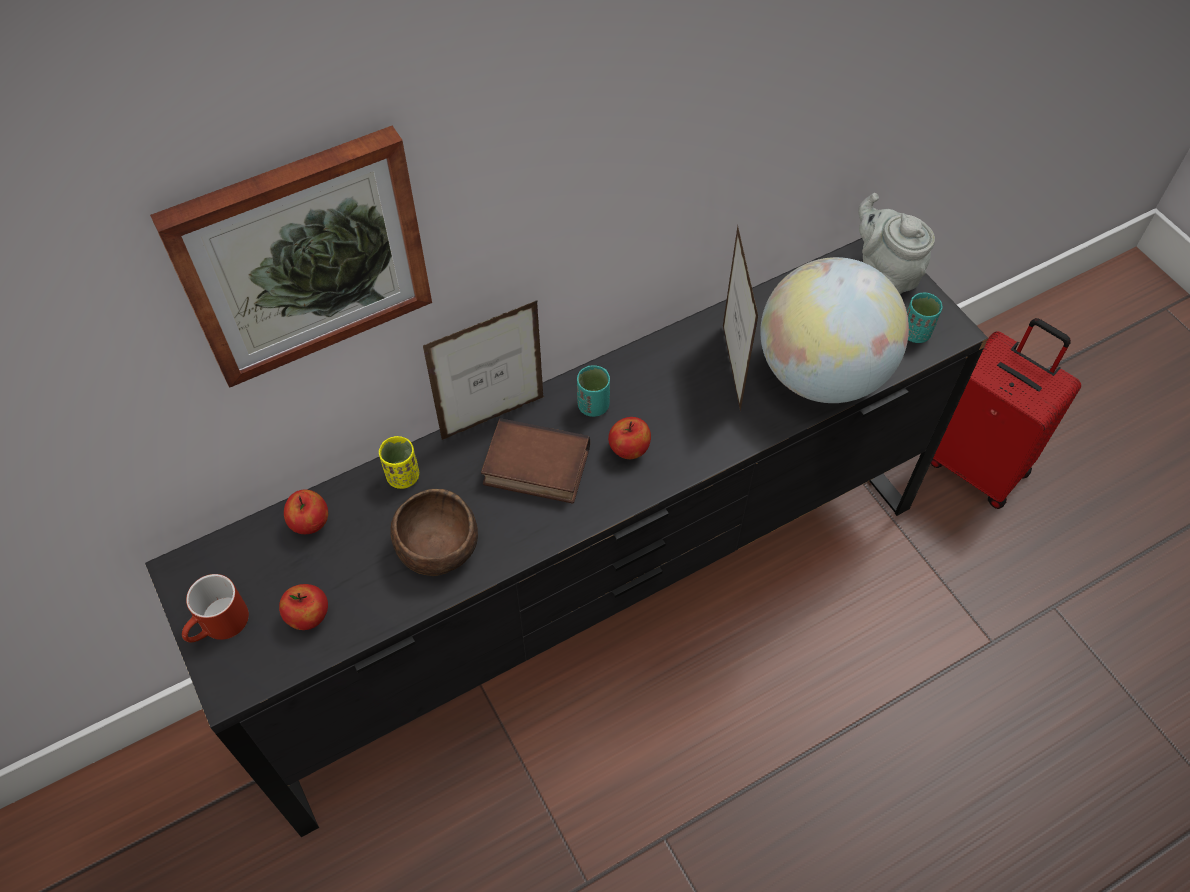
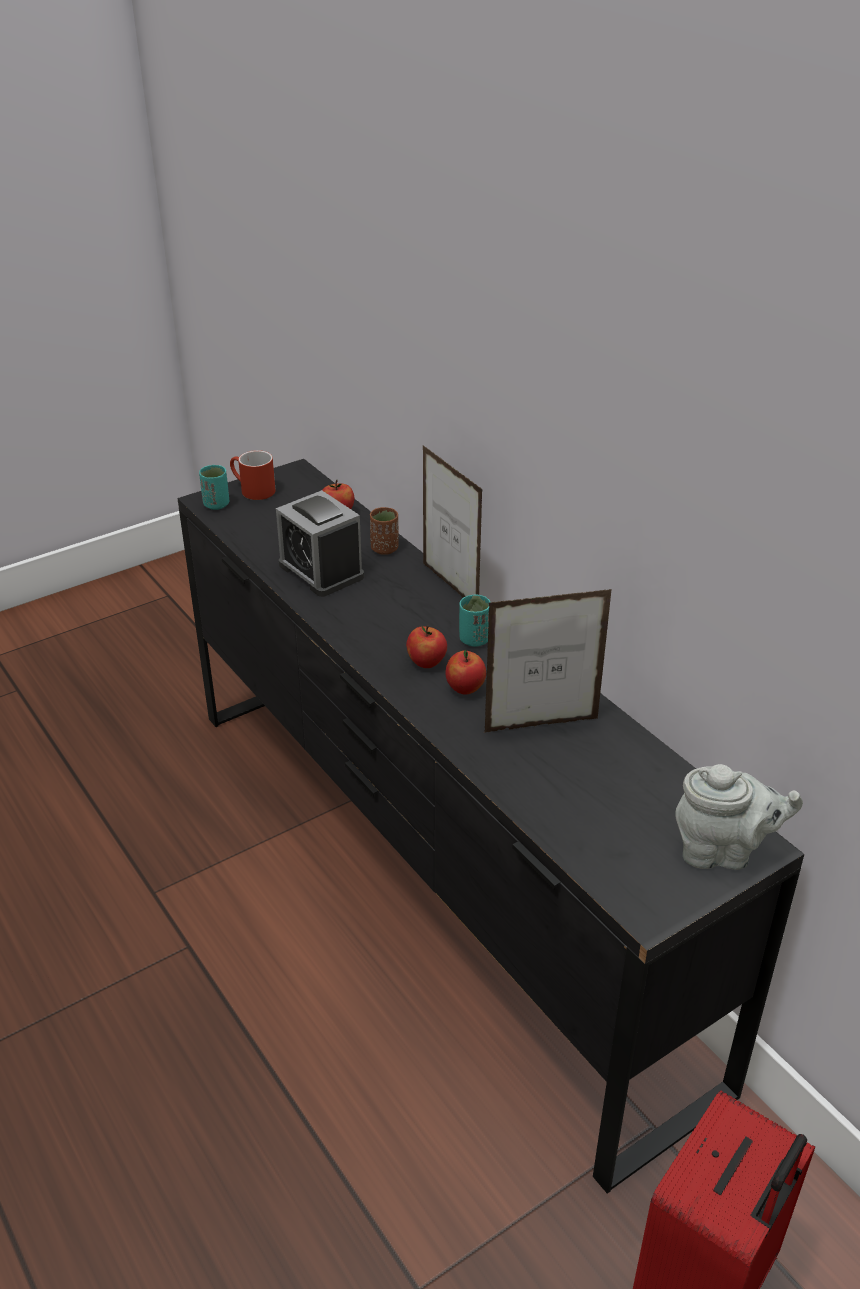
camera: 85 degrees right, 20 degrees down
(302, 256) = (406, 303): picture -> none
(309, 616) = (258, 523): apple -> apple (465, 688)
(403, 476) = (384, 549): yellow cup -> brown cup
(438, 544) = (321, 571): brown bowl -> alarm clock
(534, 468) = (399, 611): book -> none
(821, 374) = (548, 793): globe -> none
(885, 273) = (723, 851): grey teapot -> grey teapot turned 45 degrees clockwise
(915, 333) = (632, 876): turquoise cup -> turquoise cup (216, 504)

